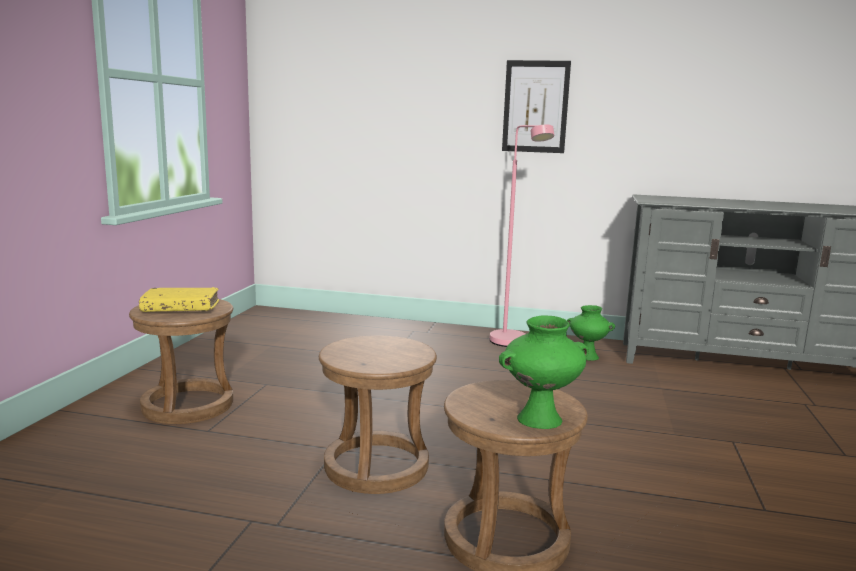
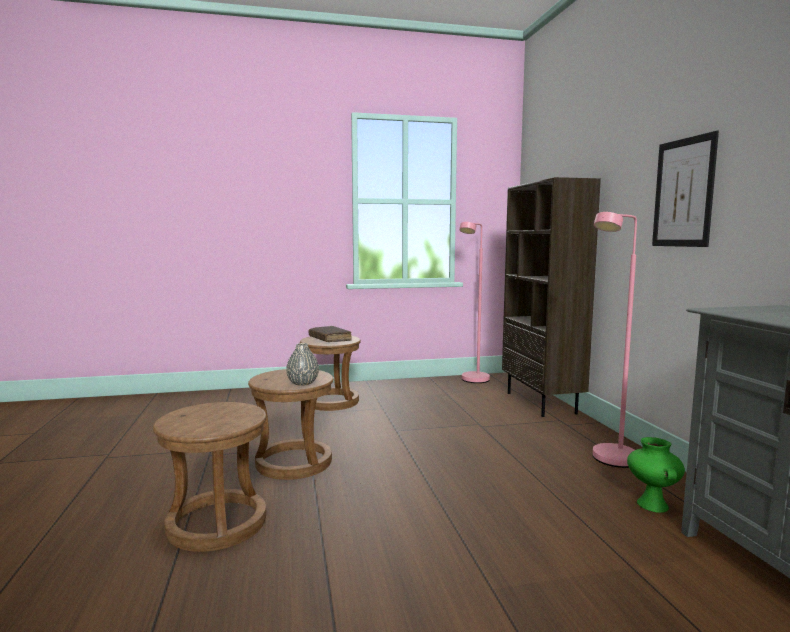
camera: 65 degrees right, 5 degrees down
(180, 308) = (329, 339): yellow book -> brown book
(253, 326) = (472, 381): none -> pink floor lamp
(364, 323) = (542, 403): none -> brown bookcase
(410, 350) = (303, 383): none -> grey vase
(539, 420) = (184, 426): green vase -> none

